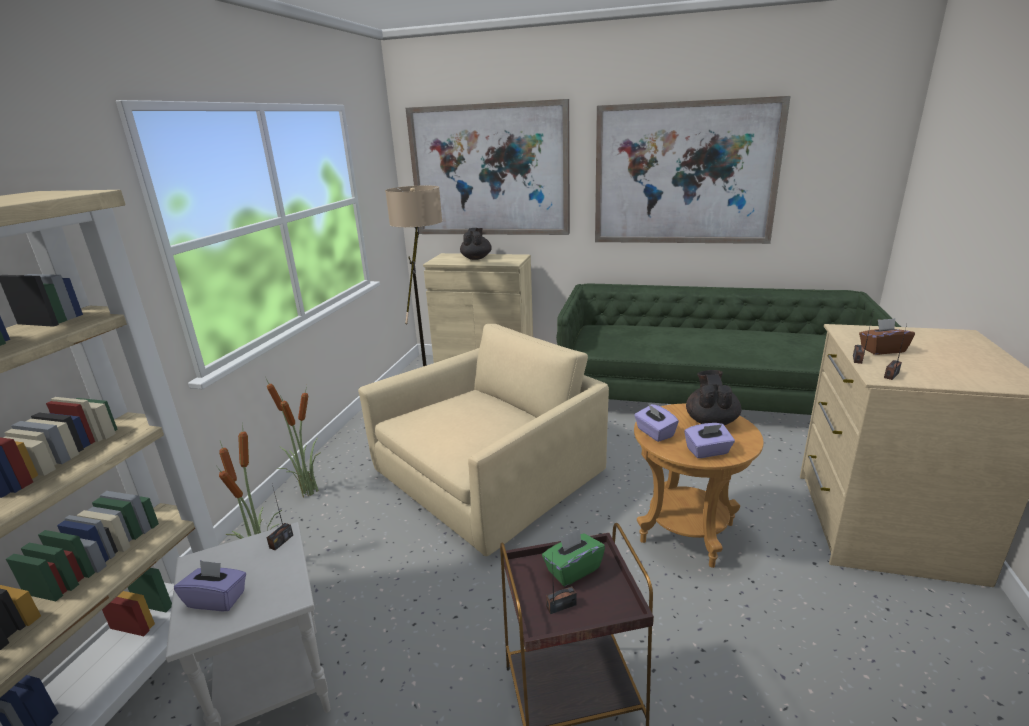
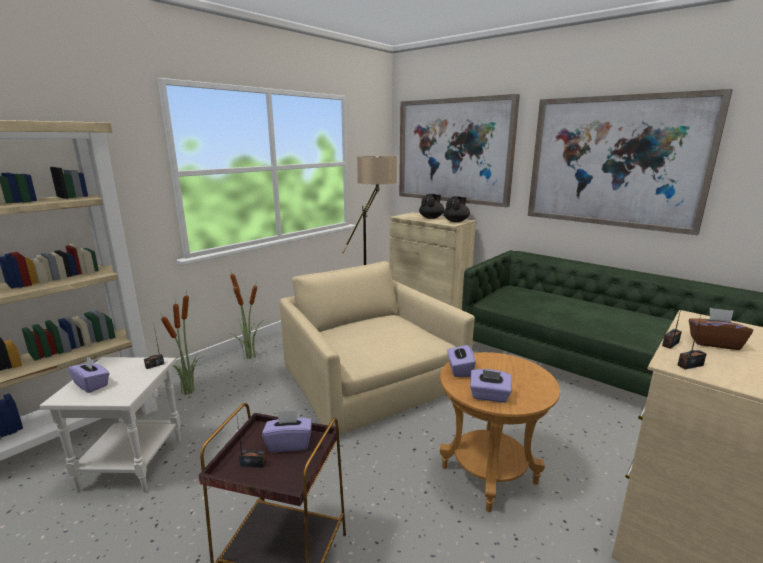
camera: 25 degrees right, 5 degrees down
(490, 475) = (369, 380): beige armchair -> beige armchair turned 105 degrees counterclockwise
(573, 569) = (289, 443): green tissue box -> purple tissue box
(711, 421) = (520, 374): black teapot -> black teapot (456, 221)

